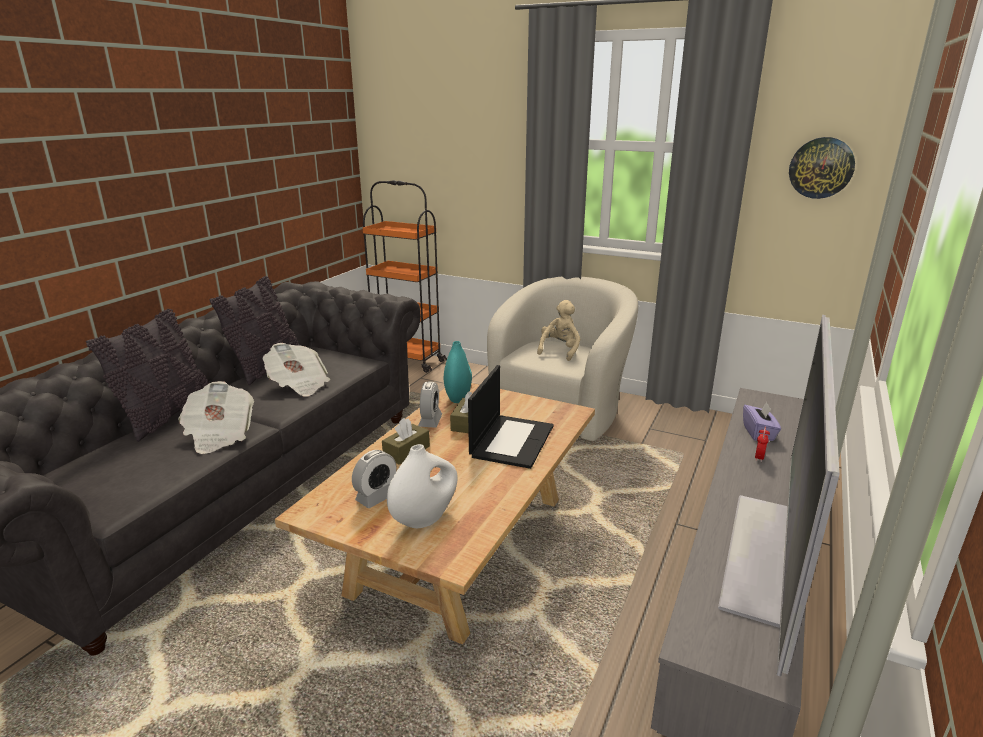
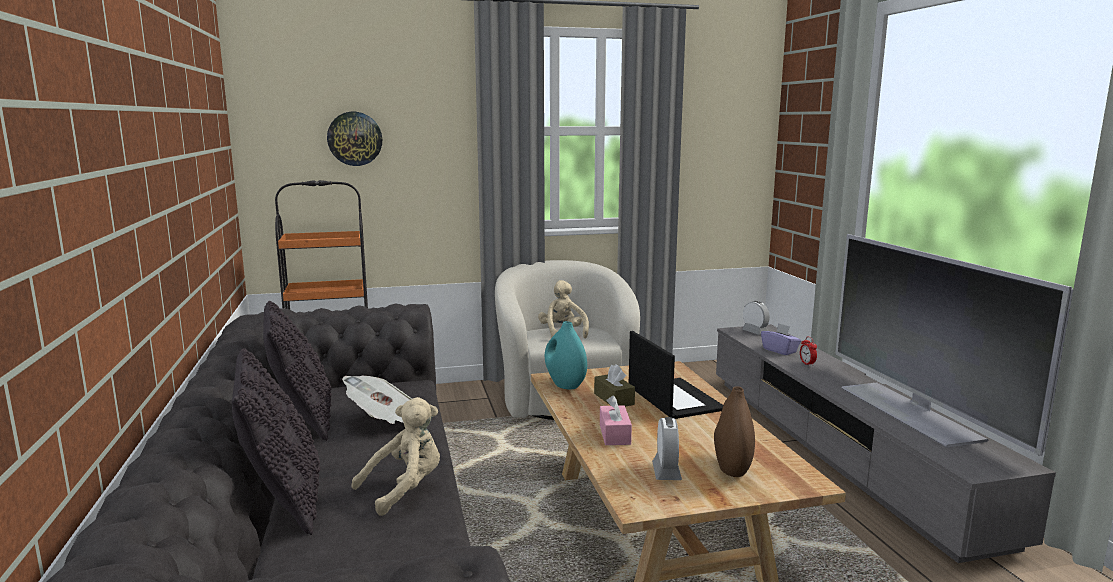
camera: 40 degrees left, 10 degrees down
(219, 434) = (405, 489): newspaper -> beige plush toy
(406, 452) = (614, 434): brown tissue box -> pink tissue box
(424, 518) = (731, 468): white vase -> brown vase
(430, 421) = (582, 408): alarm clock -> alarm clock (754, 331)
(821, 168) = (724, 142): wall clock -> wall clock (355, 138)

